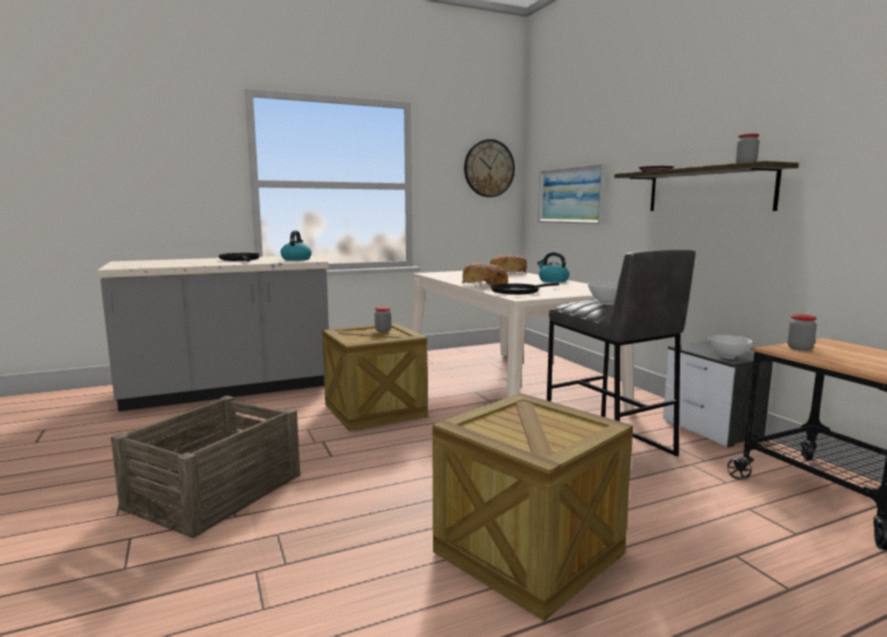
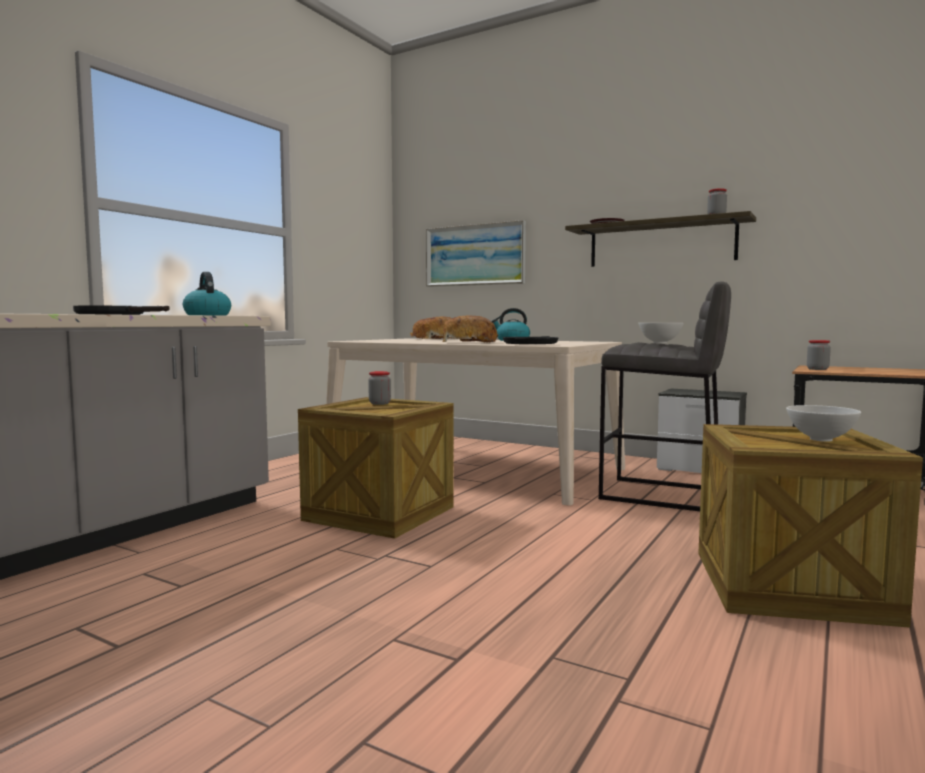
camera: 35 degrees left, 5 degrees down
(216, 491) = (364, 643): crate -> none
(489, 168) = (364, 222): wall clock -> none
(728, 357) = (720, 394): white bowl -> white bowl (820, 439)

